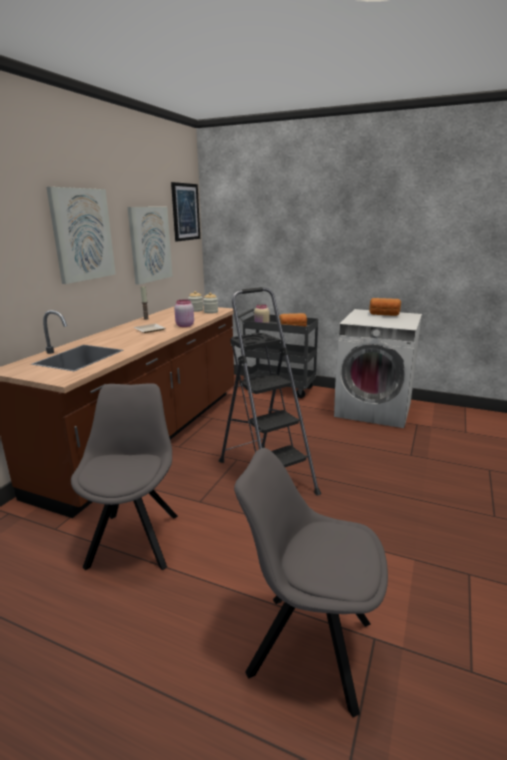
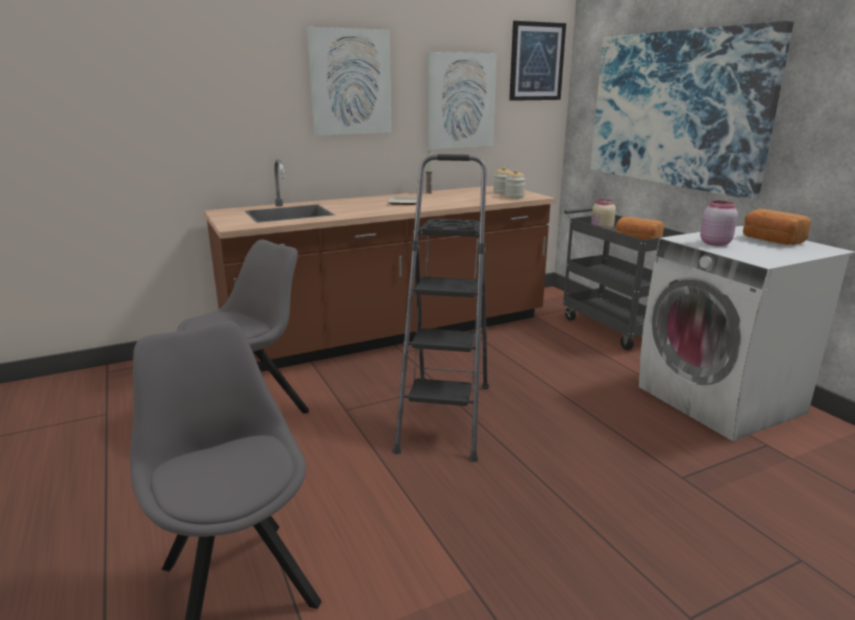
camera: 40 degrees right, 0 degrees up
(184, 325) = (447, 205): pink jar -> pink jar (714, 243)
(295, 243) = (675, 109): none -> picture

